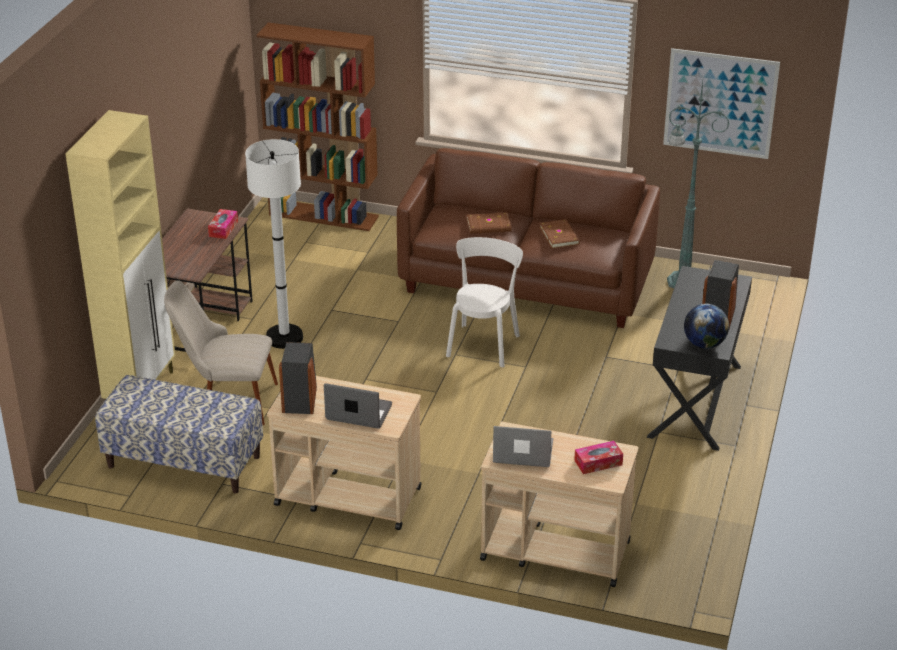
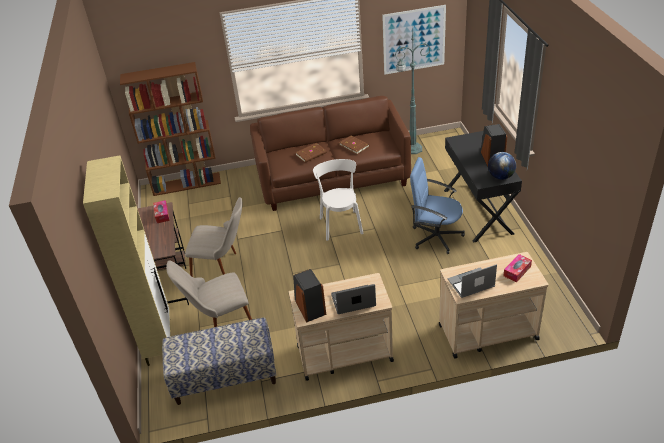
camera: 25 degrees left, 5 degrees up
(284, 337) = (223, 267): white floor lamp -> beige chair
(600, 410) = (435, 236): none -> blue office chair

